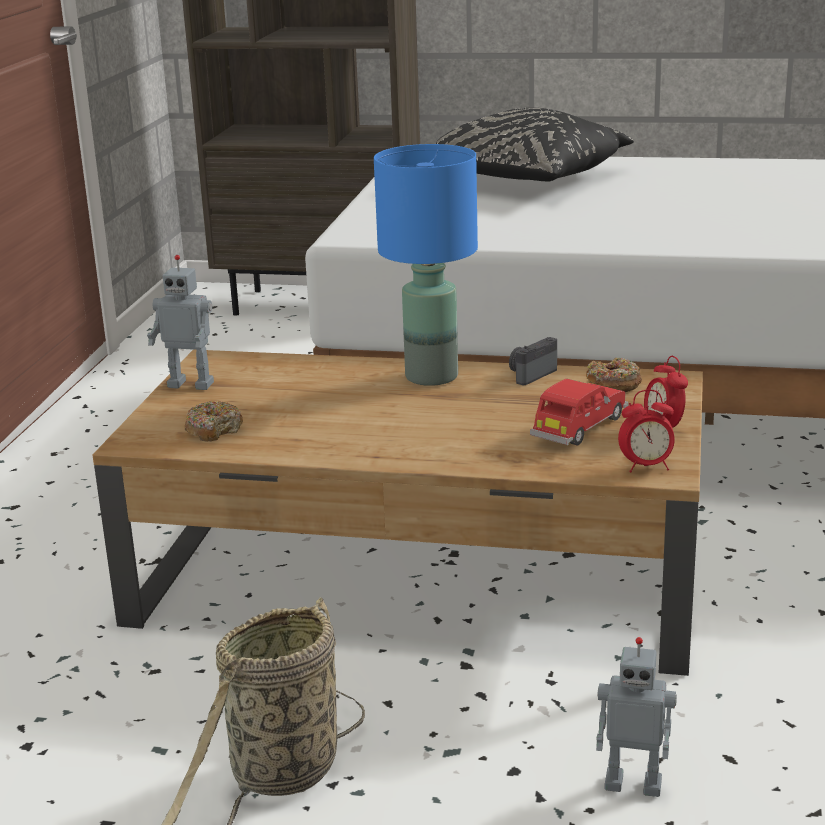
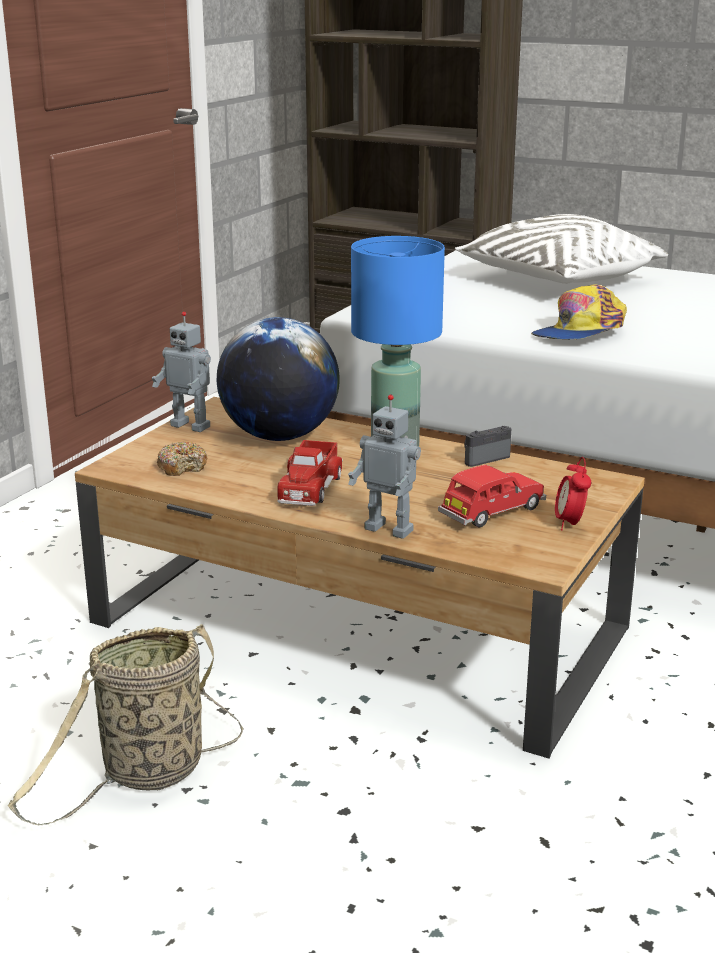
camera: 15 degrees right, 0 degrees up
(299, 382) = (279, 436): none -> globe
(370, 431) = (309, 487): none -> toy truck
(524, 180) = (558, 280): black pillow -> white pillow
(591, 231) = (579, 333): none -> cap
(613, 384) = (552, 477): donut -> none
(633, 783) = (443, 845): toy robot -> toy robot (390, 529)
(646, 467) = (528, 556): alarm clock -> none

